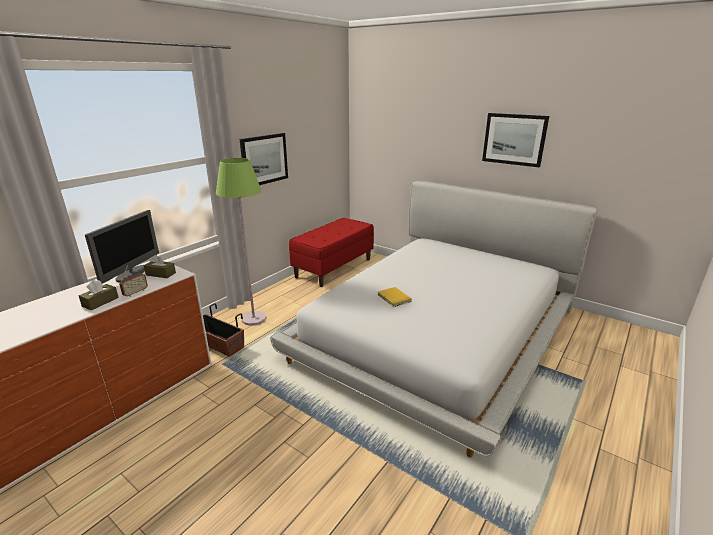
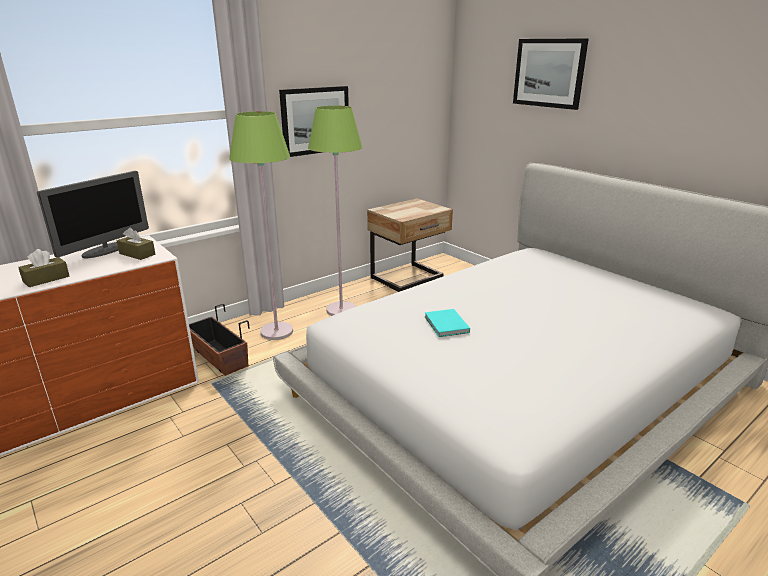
camera: 15 degrees right, 0 degrees up
(135, 293) = (92, 273): radio -> none
(295, 296) = (341, 310): none -> green floor lamp
(334, 268) = (408, 279): red bench -> beige nightstand
(394, 298) = (446, 325): yellow book -> turquoise book
(514, 139) = (687, 101): picture -> picture (549, 73)

